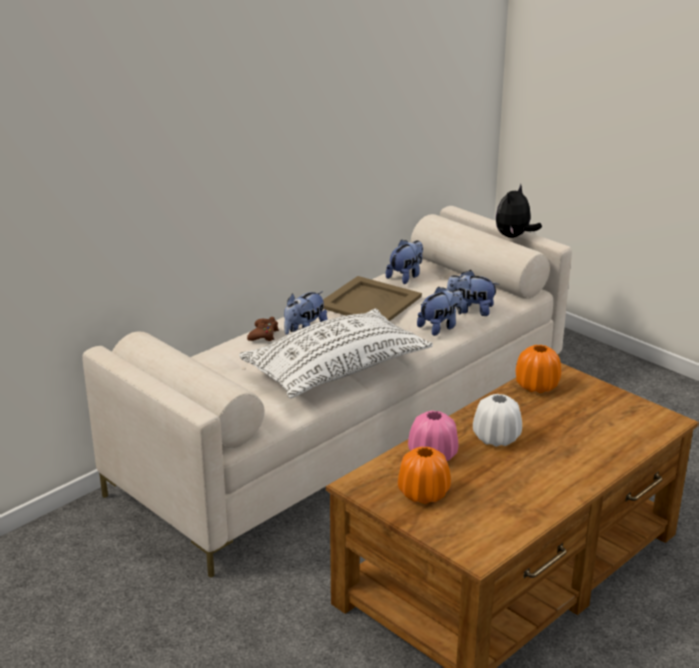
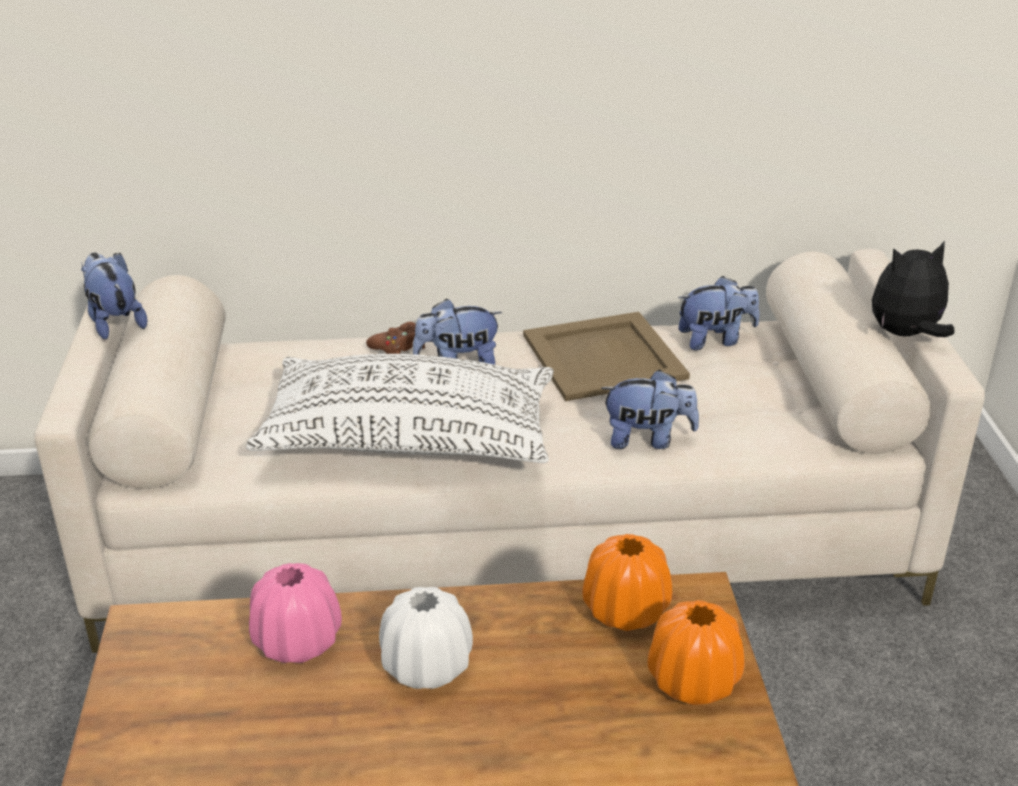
camera: 40 degrees right, 5 degrees up
(423, 494) = (189, 697): orange vase -> orange vase (693, 681)
(470, 310) = (734, 432): plush toy -> plush toy (115, 322)

